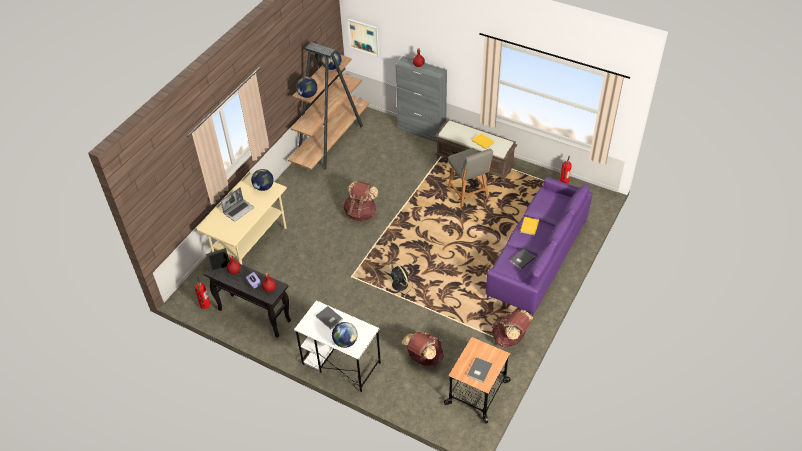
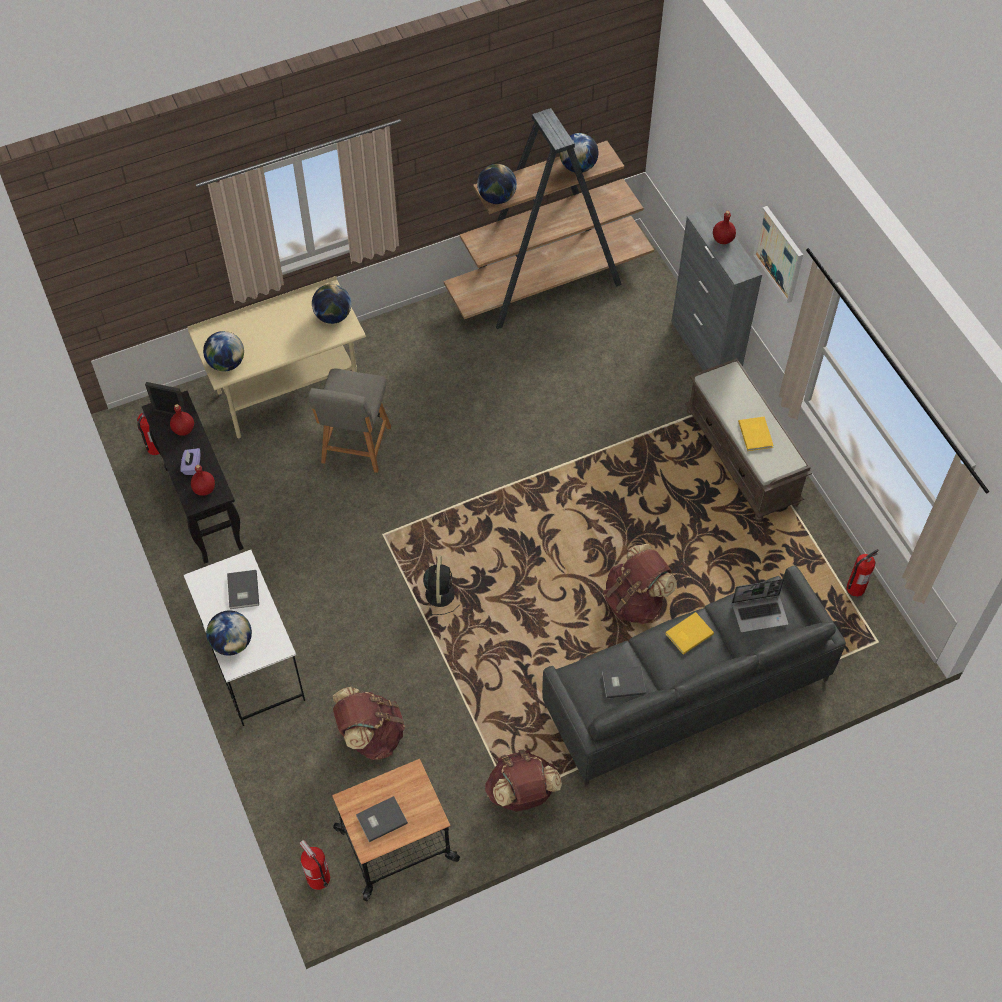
camera: 35 degrees right, 10 degrees up
(230, 232) = (226, 363): none -> globe
(239, 210) = (268, 333): laptop -> laptop (760, 613)
(361, 213) = (487, 437): brown backpack -> brown backpack (635, 601)
(364, 36) = (675, 136): picture -> picture (779, 253)
(456, 429) = (318, 878): none -> fire extinguisher
(468, 193) = (680, 507): grey chair -> grey chair (355, 447)
(536, 258) = (685, 691): purple sofa -> grey sofa

